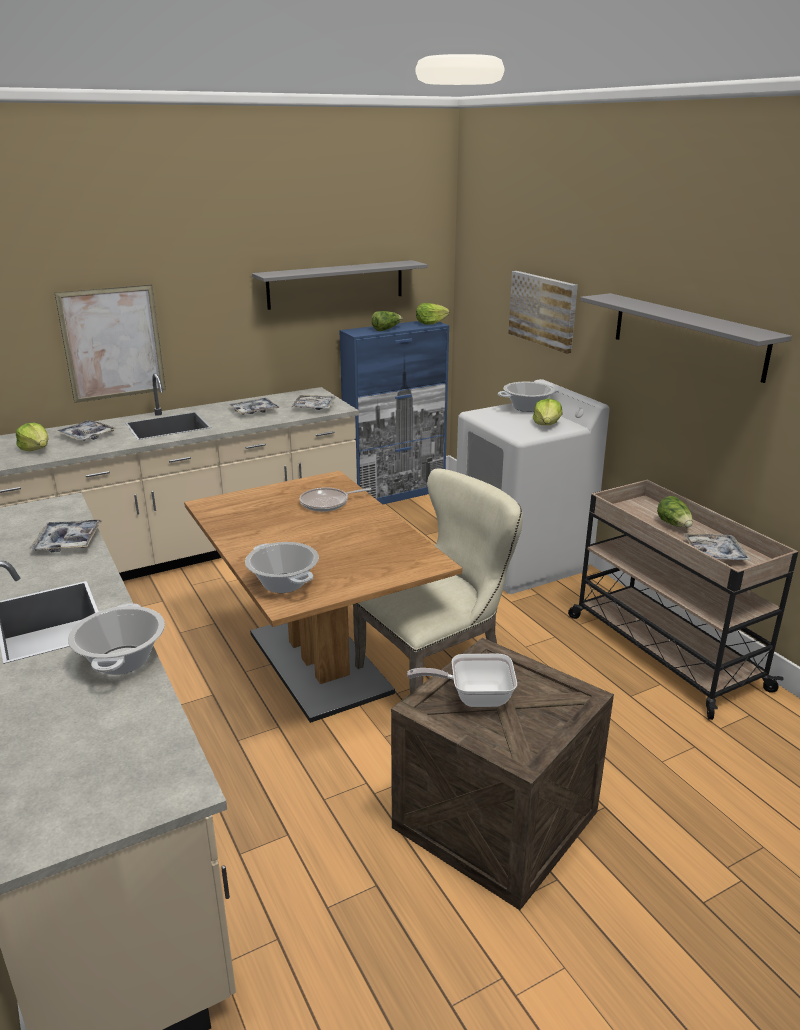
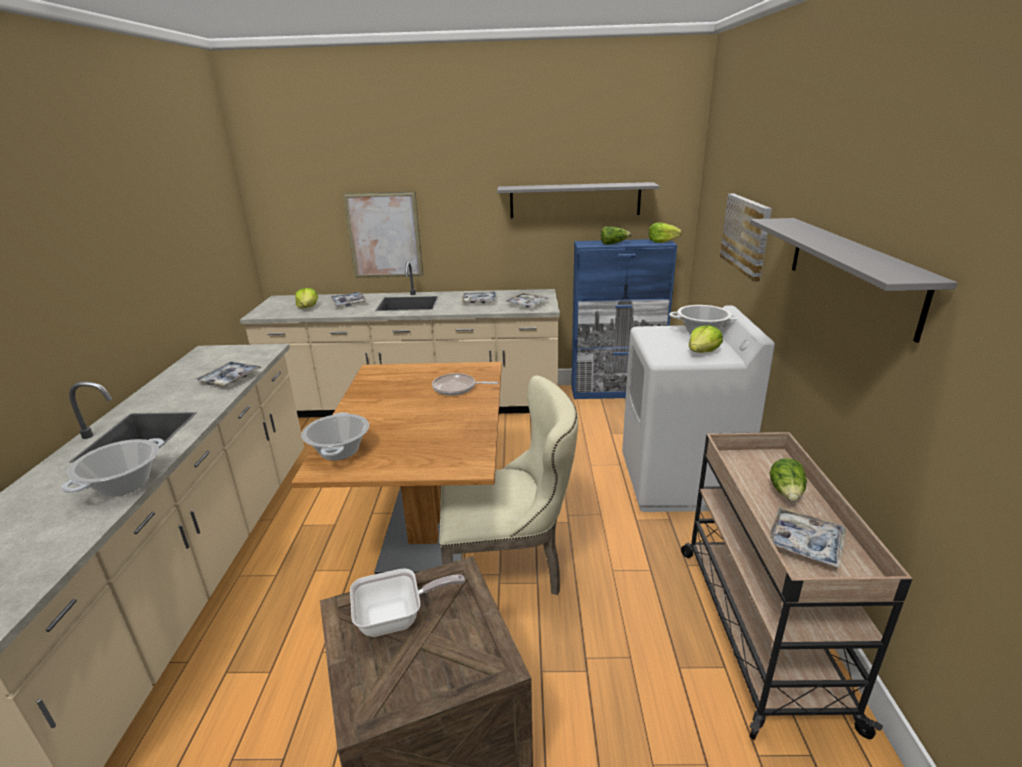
camera: 30 degrees right, 0 degrees up
(473, 697) = (397, 618): frying pan -> frying pan turned 135 degrees clockwise

